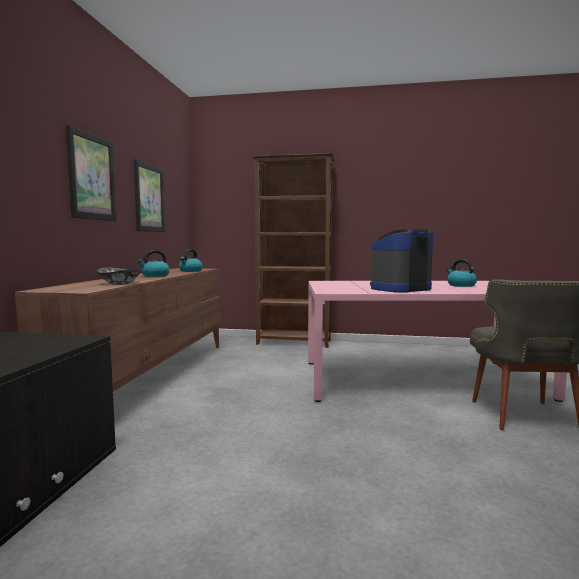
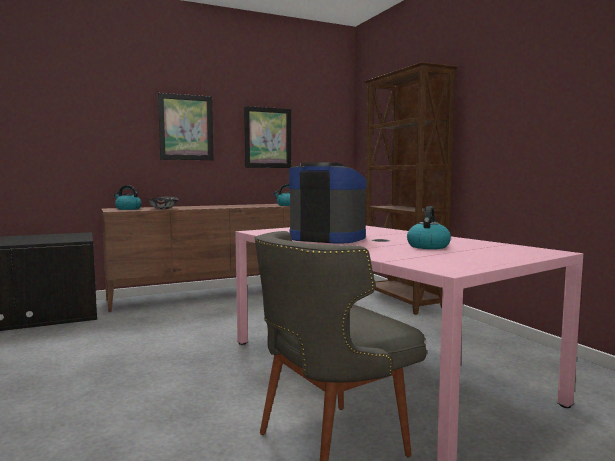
camera: 55 degrees right, 0 degrees up
(155, 275) = (231, 206): kettle -> kettle (128, 209)

